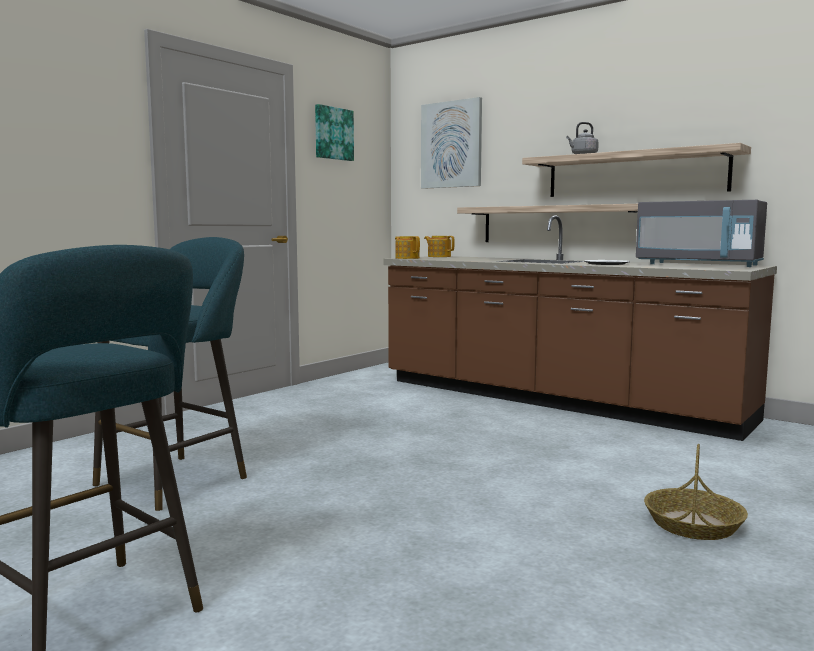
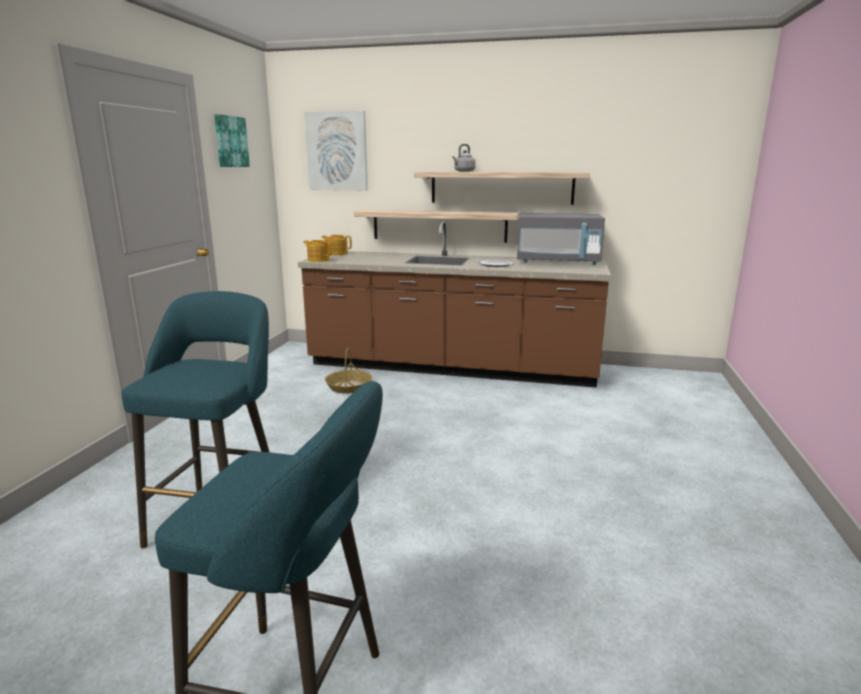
camera: 25 degrees left, 10 degrees up
(693, 525) = (626, 470): basket -> basket (349, 387)

